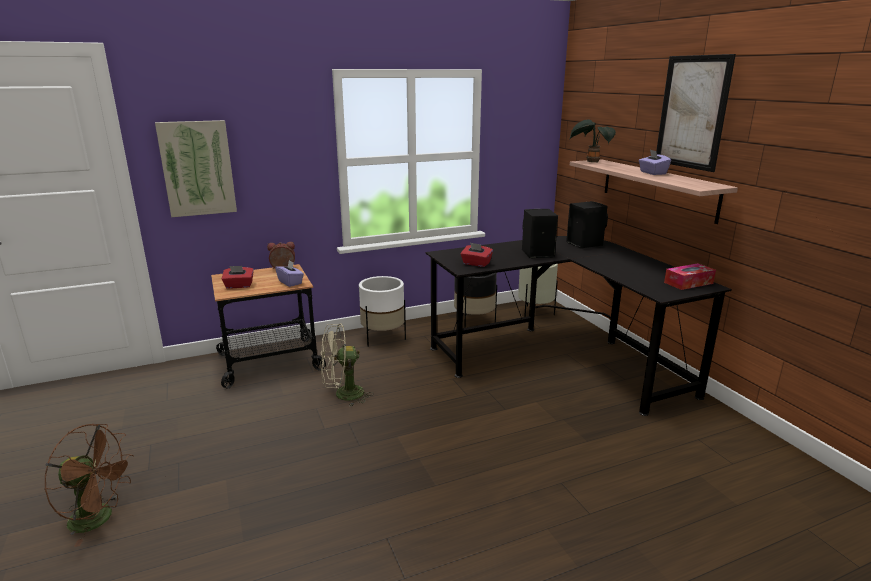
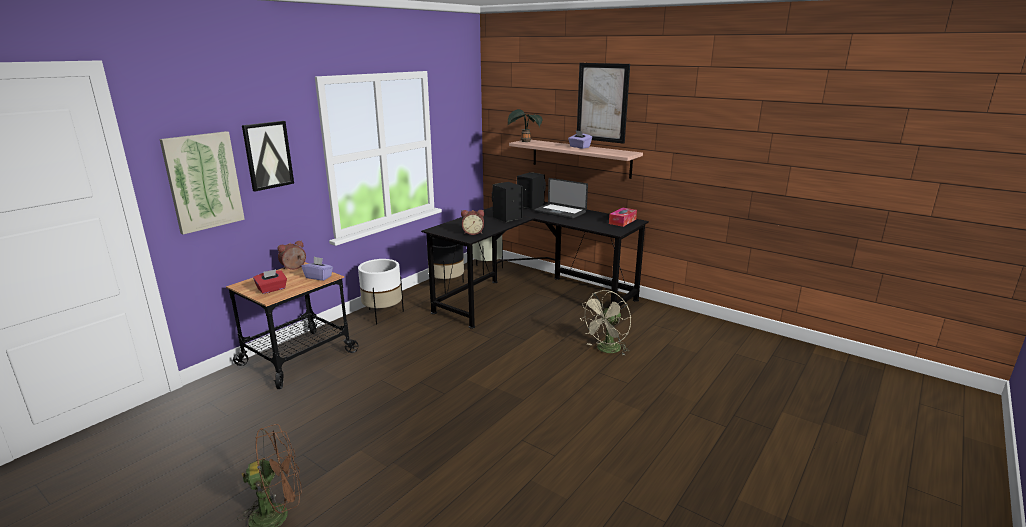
camera: 30 degrees left, 0 degrees up
(269, 149) = (268, 155): none -> picture
(343, 395) = (394, 364): beige fan -> beige fan (606, 350)
(476, 264) = (473, 233): red tissue box -> alarm clock
(613, 257) = (560, 212): none -> laptop

